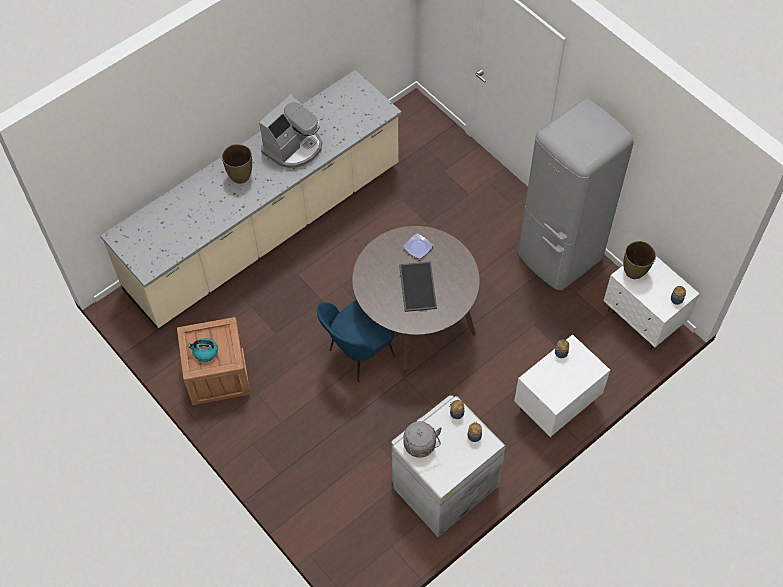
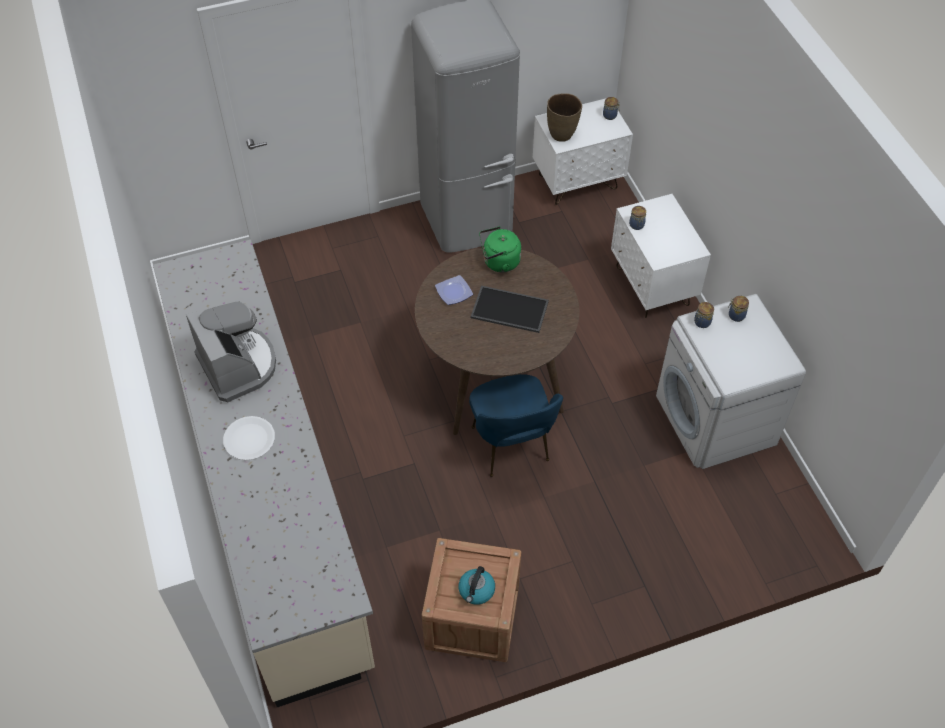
camera: 70 degrees left, 5 degrees down
(240, 176) = (249, 439): brown vase -> white plate
(421, 446) = (734, 368): grey kettle -> none
(459, 266) = (499, 262): none -> green kettle

